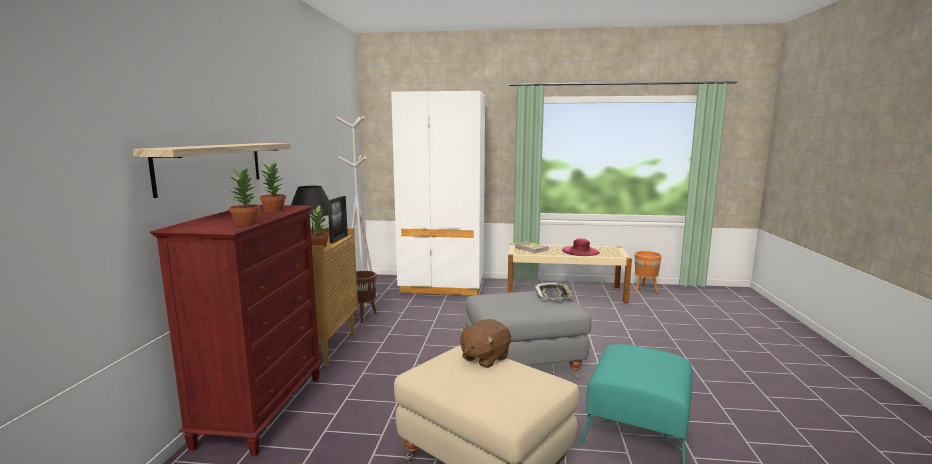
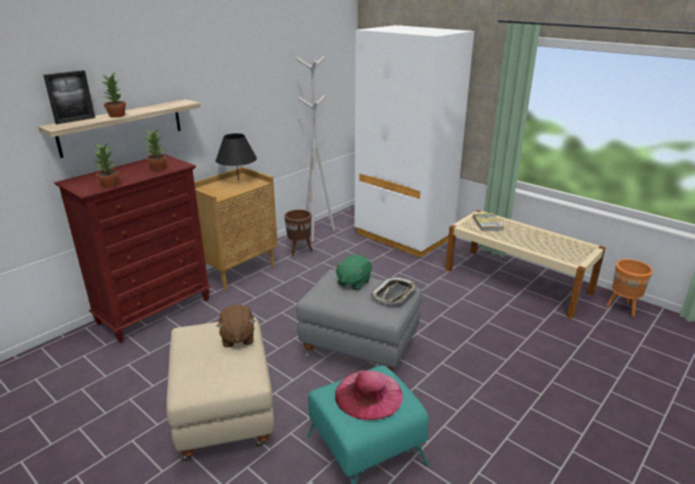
camera: 35 degrees right, 15 degrees up
(319, 246) = (226, 192): potted plant -> potted plant (117, 115)
(339, 239) = (251, 187): picture frame -> picture frame (75, 120)
(484, 358) = (237, 338): brown plush toy -> brown plush toy turned 90 degrees counterclockwise
(509, 297) = (353, 282): none -> green plush toy
(580, 251) = (537, 242): pink hat -> pink hat (368, 394)

